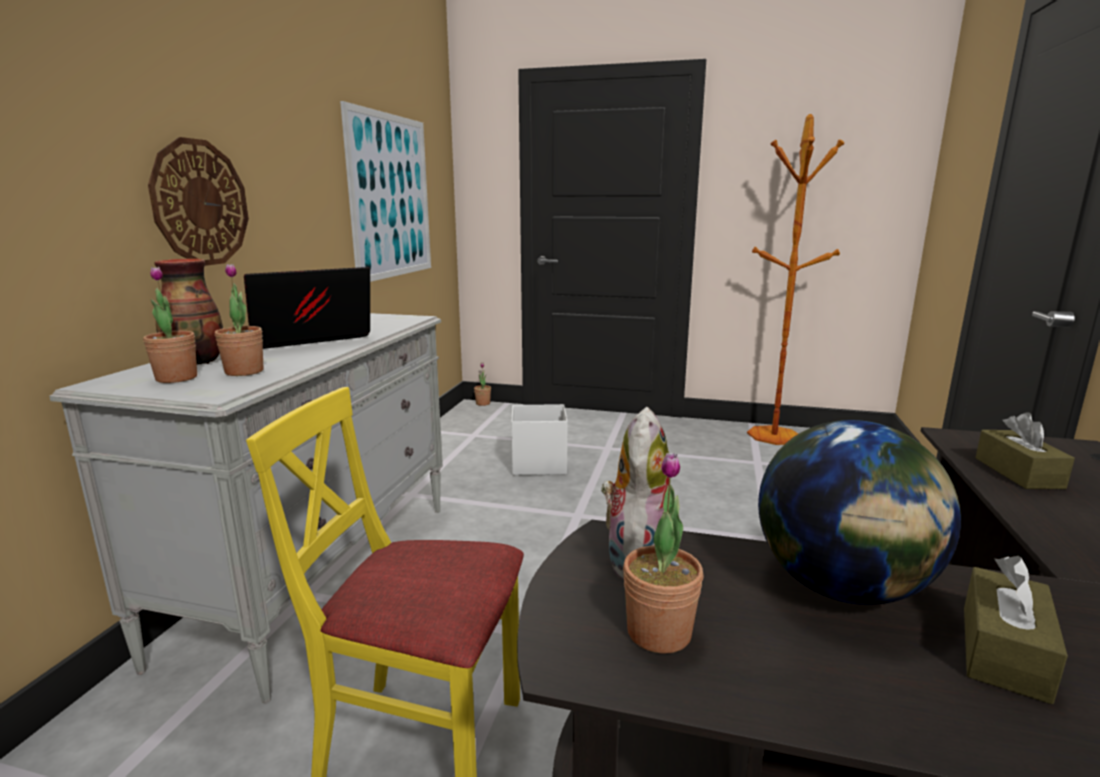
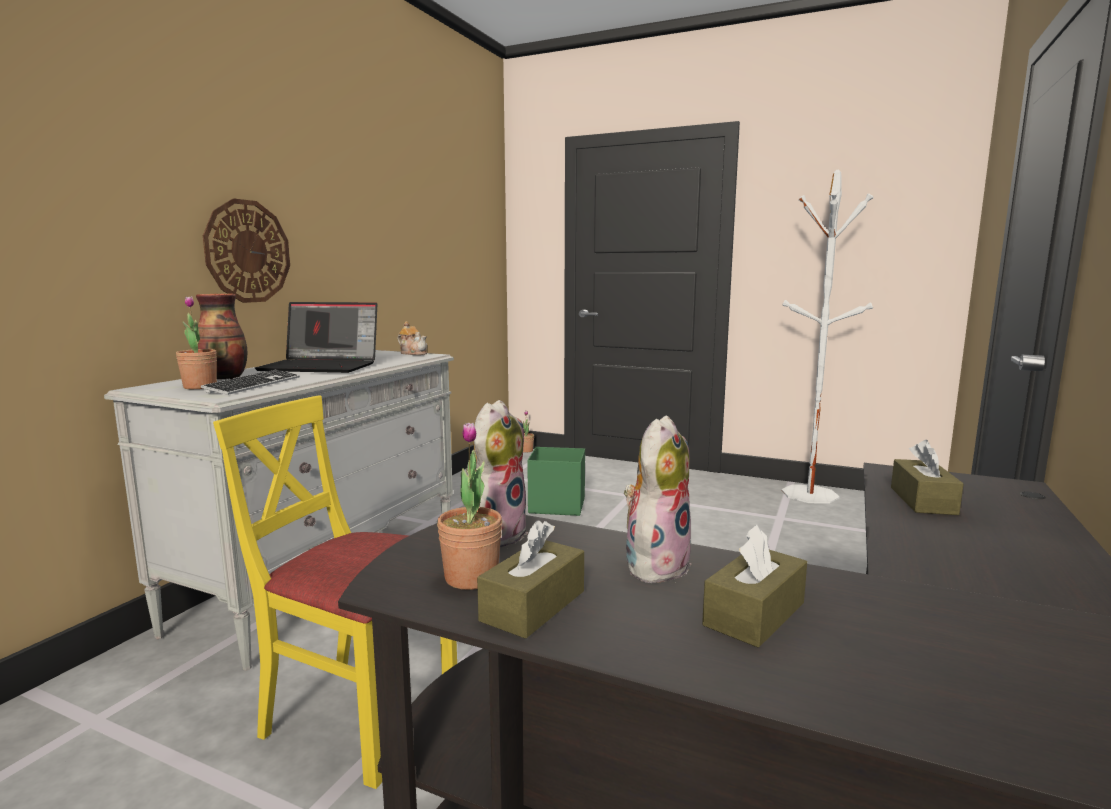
camera: 10 degrees right, 5 degrees down
(244, 372) = (254, 385): potted plant -> keyboard
(306, 339) = (322, 366): laptop -> laptop turned 150 degrees counterclockwise
(391, 197) = (435, 252): picture -> none
(395, 316) = (413, 353): none -> teapot
(538, 465) = (556, 505): white storage box -> green storage box
(763, 670) = (533, 606): none -> brown tissue box
(774, 435) = (810, 494): orange clothes rack -> white clothes rack
(842, 587) = (655, 564): globe -> plush toy

